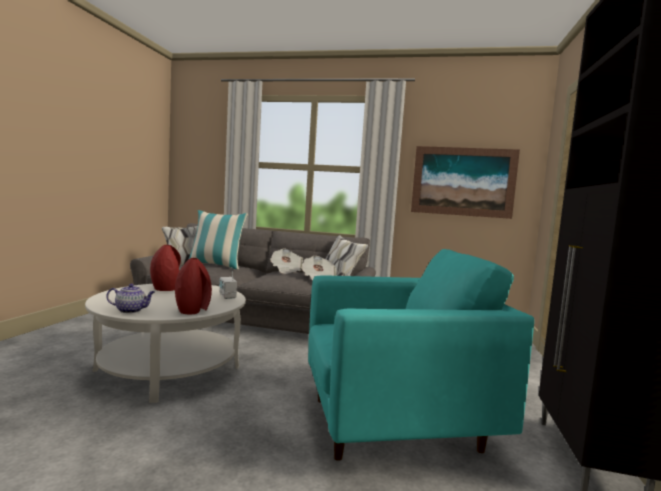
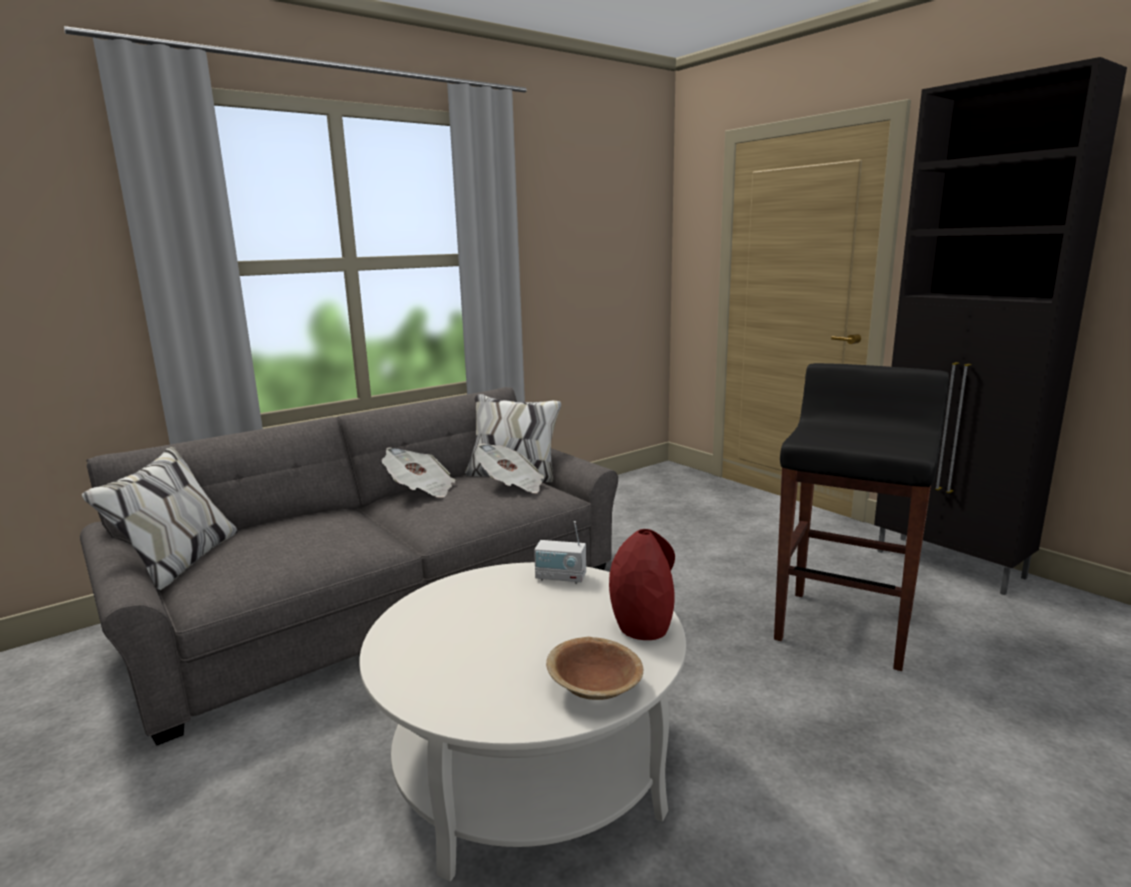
camera: 50 degrees left, 10 degrees up
(131, 310) = (595, 689): teapot -> brown bowl
(165, 289) = (441, 625): red vase -> none
(216, 265) = (278, 534): pillow -> none
(394, 424) = (844, 627): turquoise armchair -> black stool
(463, 181) = (592, 266): picture -> none

